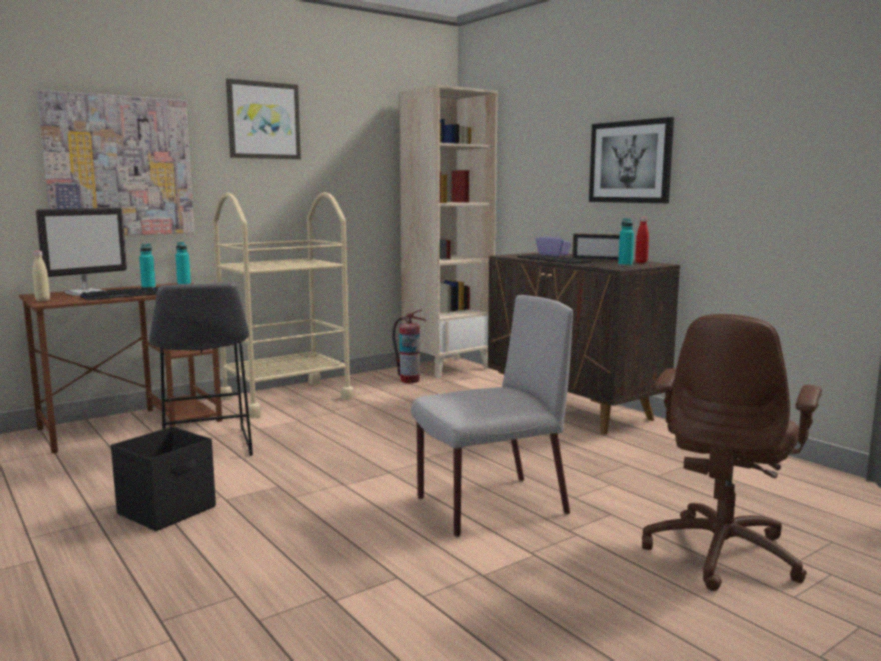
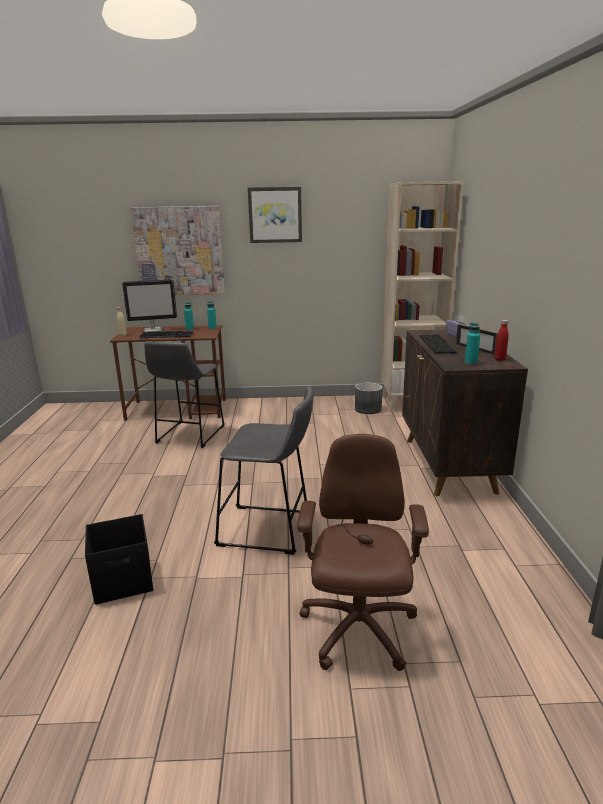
camera: 35 degrees right, 10 degrees up
(168, 510) = (122, 474): black storage box -> black storage box (124, 581)
(286, 398) = (275, 408): beige cart -> none
(409, 380) = (368, 409): fire extinguisher -> grey planter
(489, 506) = (269, 530): grey chair -> grey stool
(630, 162) = (518, 264): picture -> none
(723, 553) = (358, 630): brown office chair -> brown office chair turned 120 degrees clockwise

